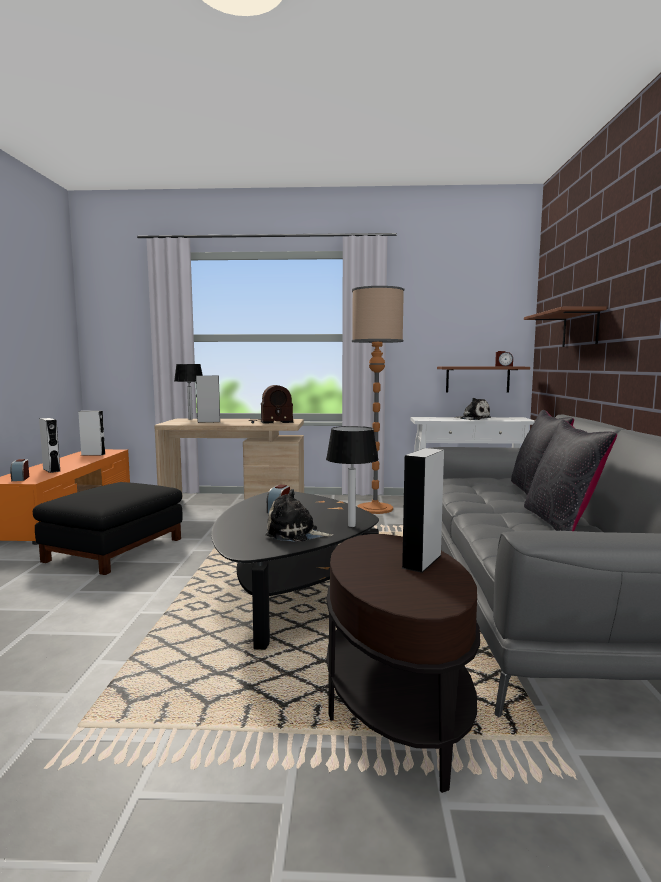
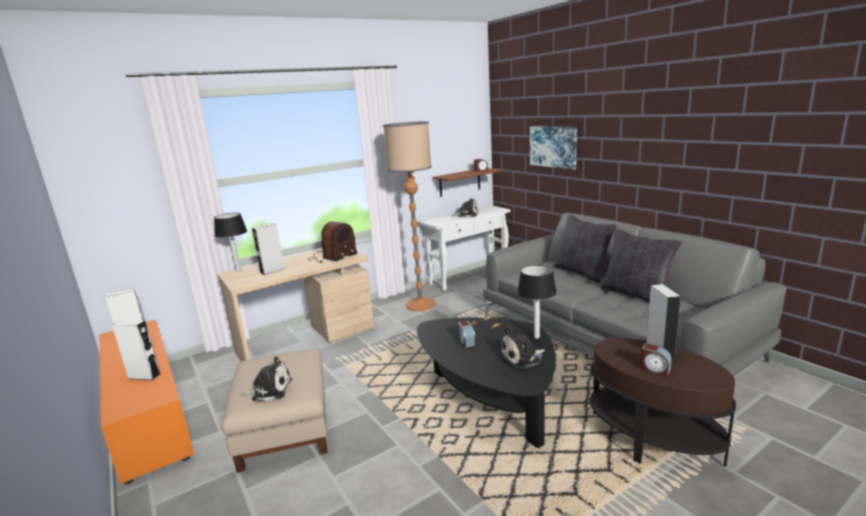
camera: 35 degrees left, 10 degrees up
(20, 478) = (139, 400): alarm clock -> alarm clock (654, 369)
(88, 496) = (269, 390): none -> plush toy
(114, 549) = (284, 427): black ottoman -> beige ottoman
(580, 329) = (553, 146): brown shelf -> picture

